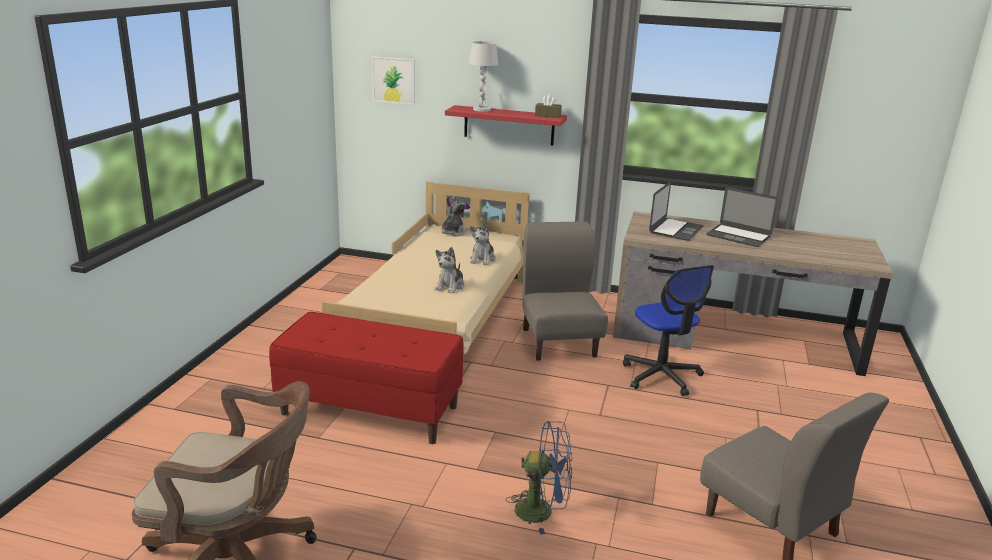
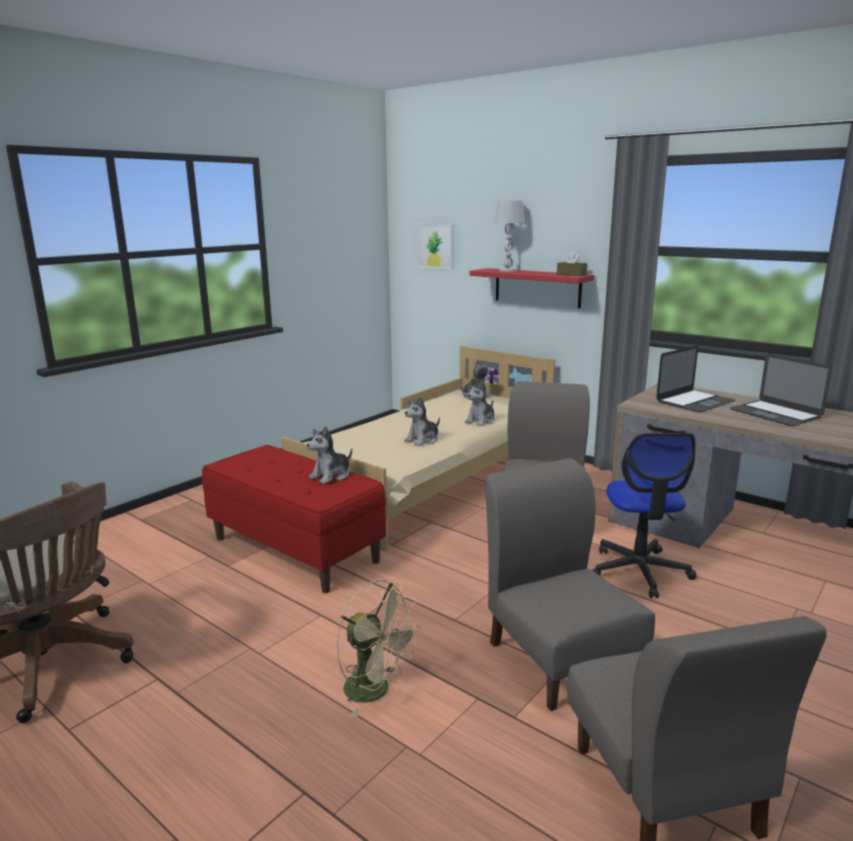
camera: 25 degrees right, 5 degrees down
(409, 336) = (331, 476): none -> plush toy
(542, 511) = (376, 691): blue fan -> beige fan
(652, 455) = (559, 658): none -> grey chair

